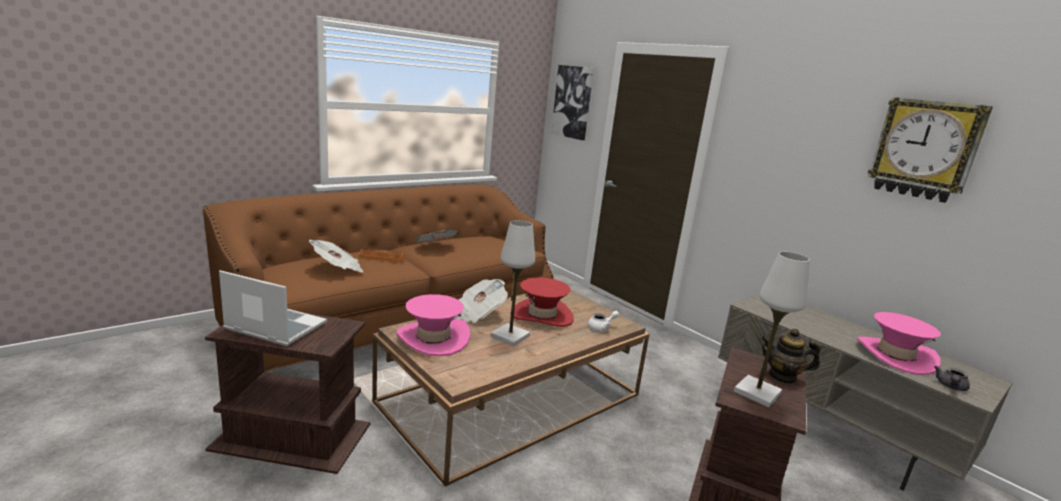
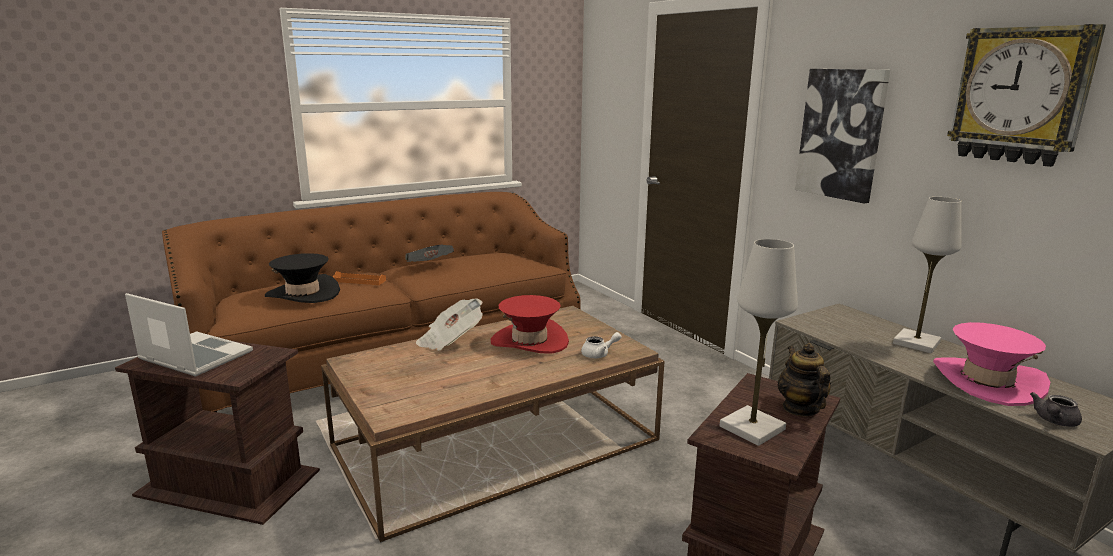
camera: 10 degrees right, 0 degrees up
(338, 269) = (303, 294): newspaper -> black hat
(433, 338) = (384, 369): pink hat -> none
(510, 336) = (478, 366): white table lamp -> white table lamp (916, 343)
(573, 102) = (608, 83): picture -> picture (841, 134)
(782, 376) = (800, 408): teapot -> teapot turned 60 degrees clockwise

